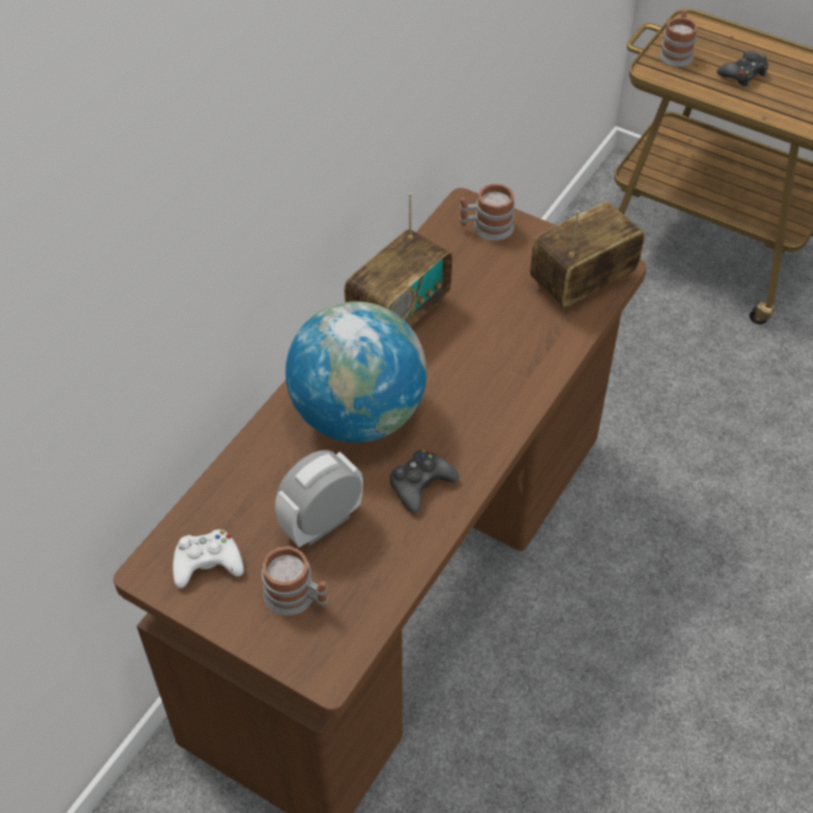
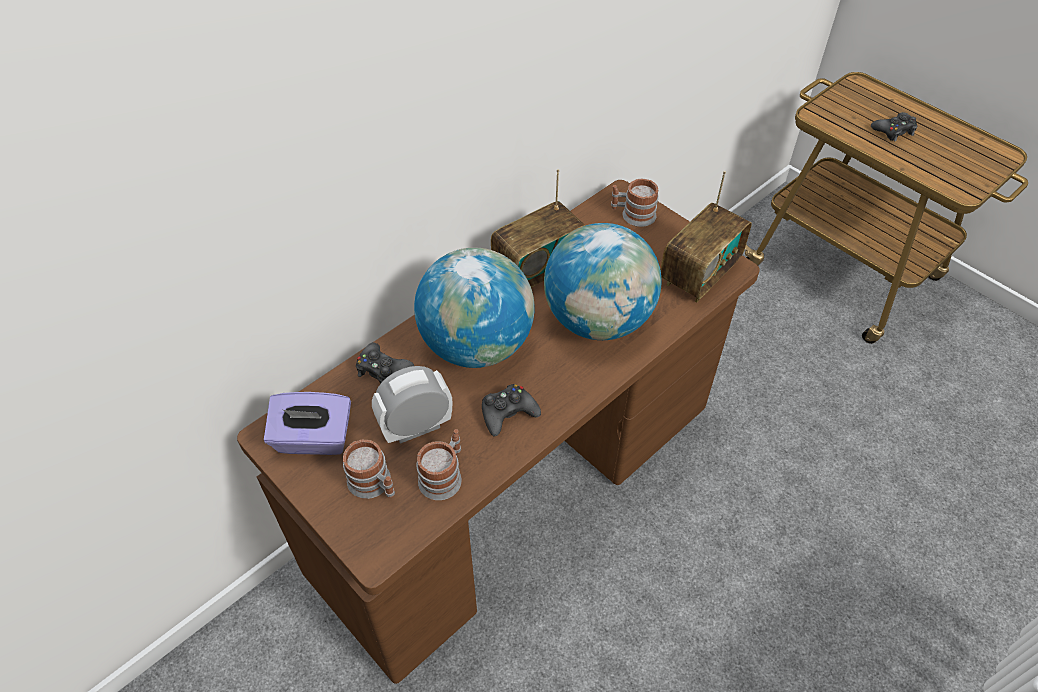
camera: 15 degrees right, 0 degrees up
(207, 563) = (314, 439): white game controller -> purple tissue box
(259, 467) = (383, 370): none -> black game controller
(486, 358) = (598, 320): none -> globe
(582, 283) = (699, 274): radio -> radio turned 150 degrees clockwise
(676, 53) = (840, 105): mug -> mug (444, 475)

